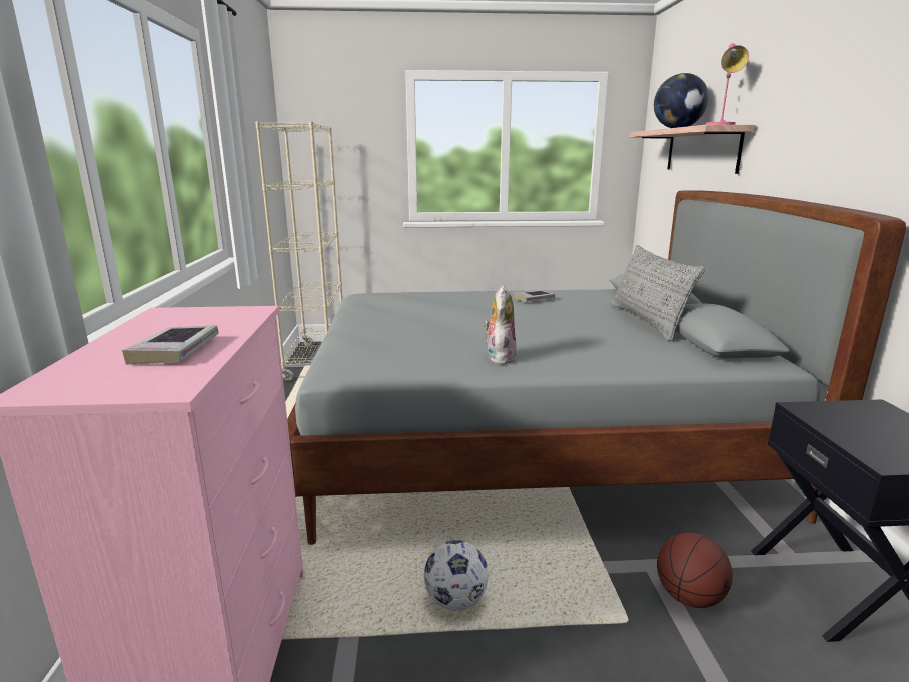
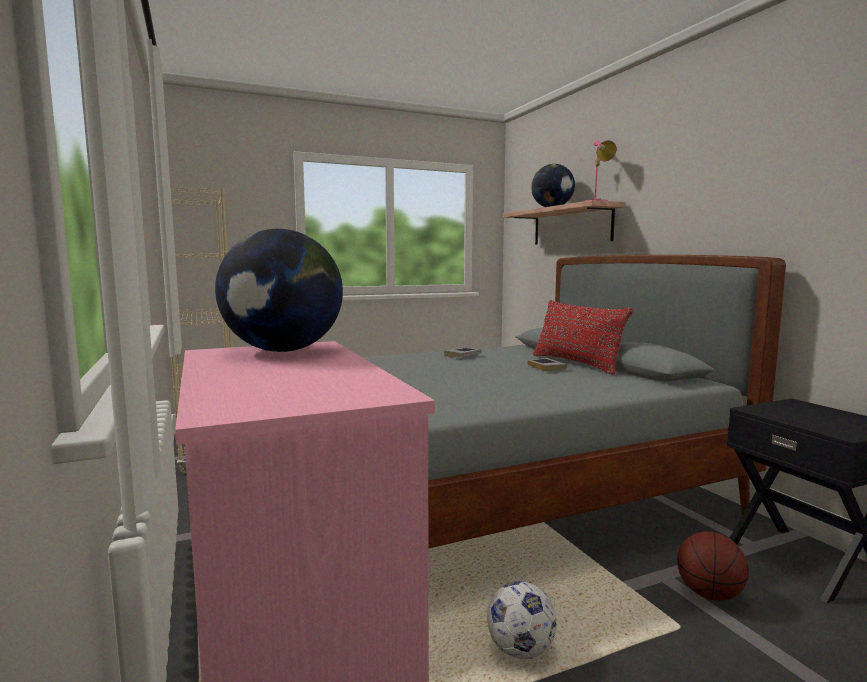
camera: 20 degrees left, 10 degrees down
(175, 351) = (313, 372): book -> book (546, 368)
(212, 317) = (283, 351): none -> globe
(499, 357) = (491, 397): plush toy -> none
(647, 321) = (576, 363): grey pillow -> red pillow

